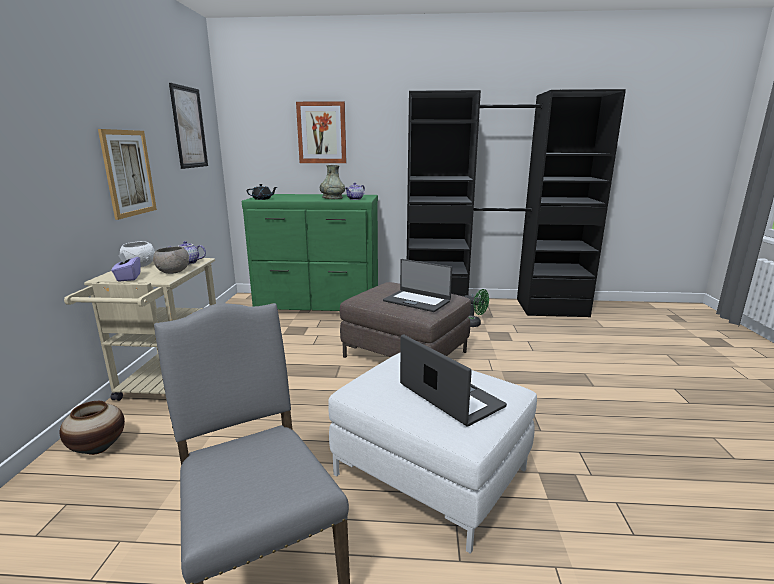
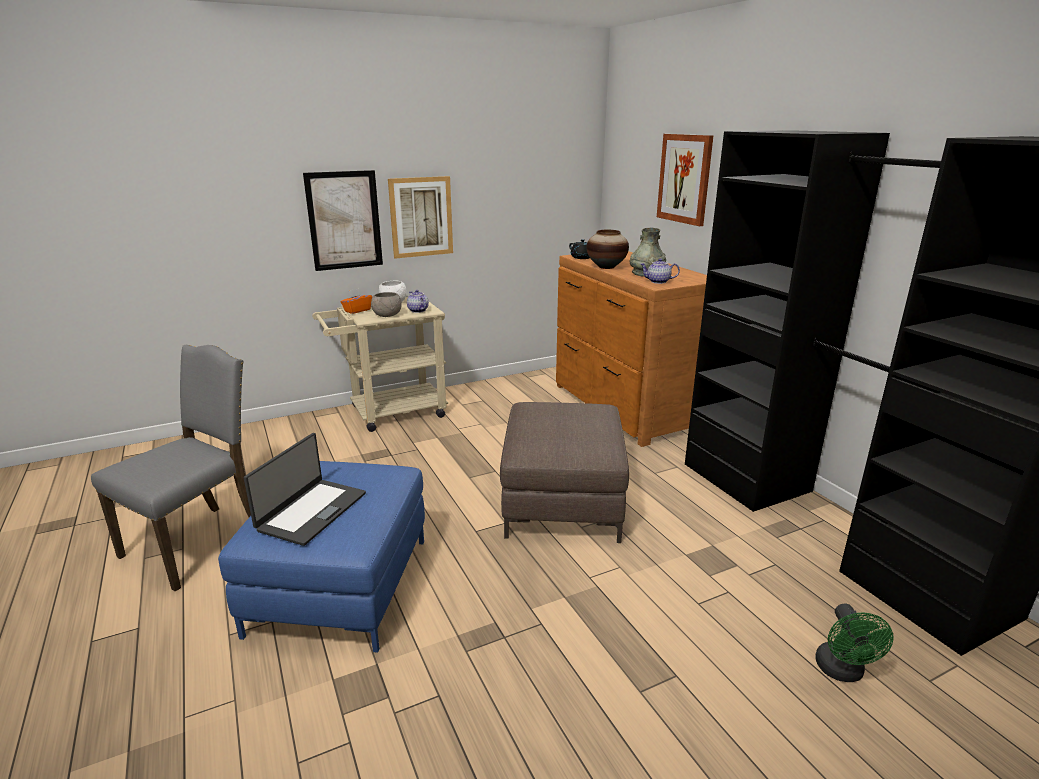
camera: 60 degrees right, 5 degrees up
(98, 448) = (297, 429): vase -> vase (606, 267)
(128, 277) = (357, 310): purple tissue box -> orange tissue box
(189, 127) = (535, 167): picture -> picture (344, 220)
(318, 305) = (623, 407): green dresser -> brown dresser
(417, 301) = (552, 436): laptop -> none
(430, 472) = (340, 585): white ottoman -> blue ottoman
(474, 324) = (722, 527): green fan -> green fan (842, 672)

